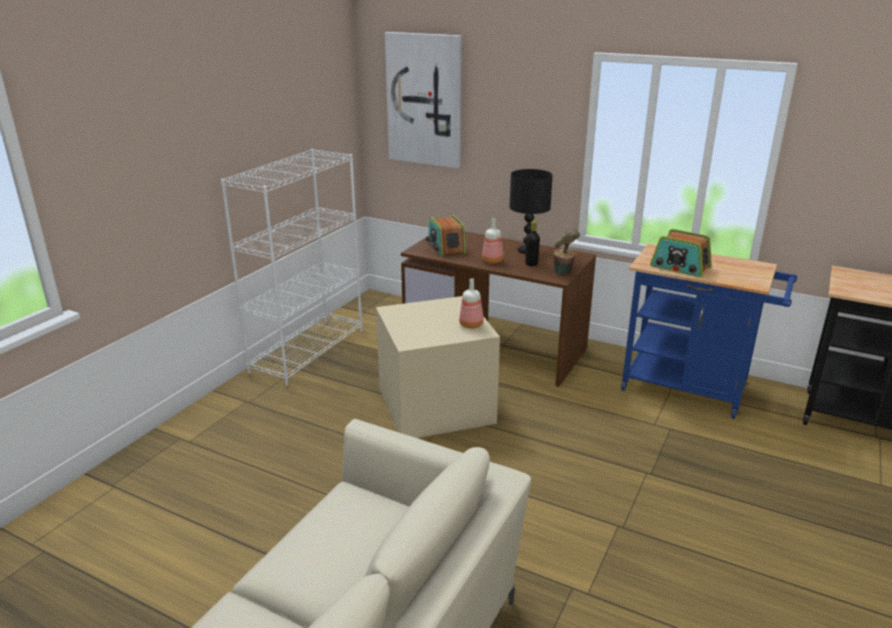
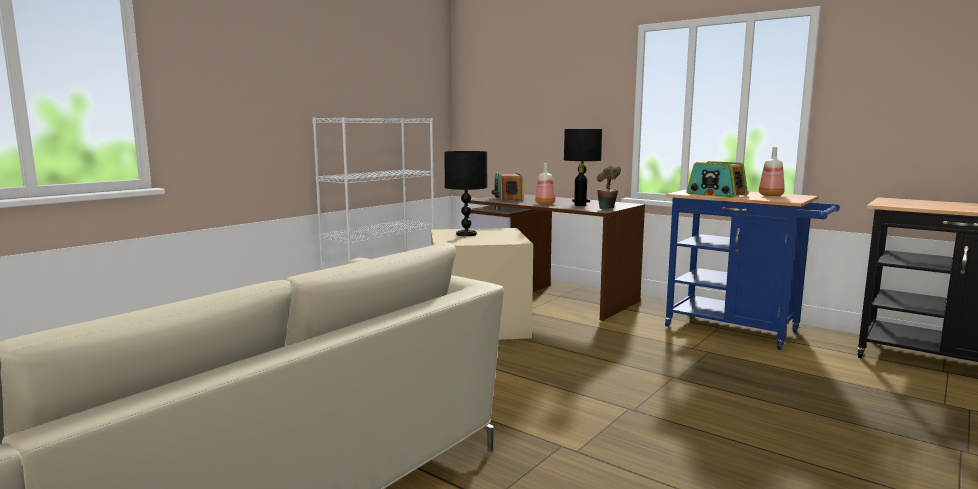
camera: 10 degrees right, 15 degrees down
(421, 318) = (466, 234): none -> black table lamp
(424, 100) = (502, 86): picture -> none
(471, 324) = (510, 238): bottle -> bottle (771, 195)

